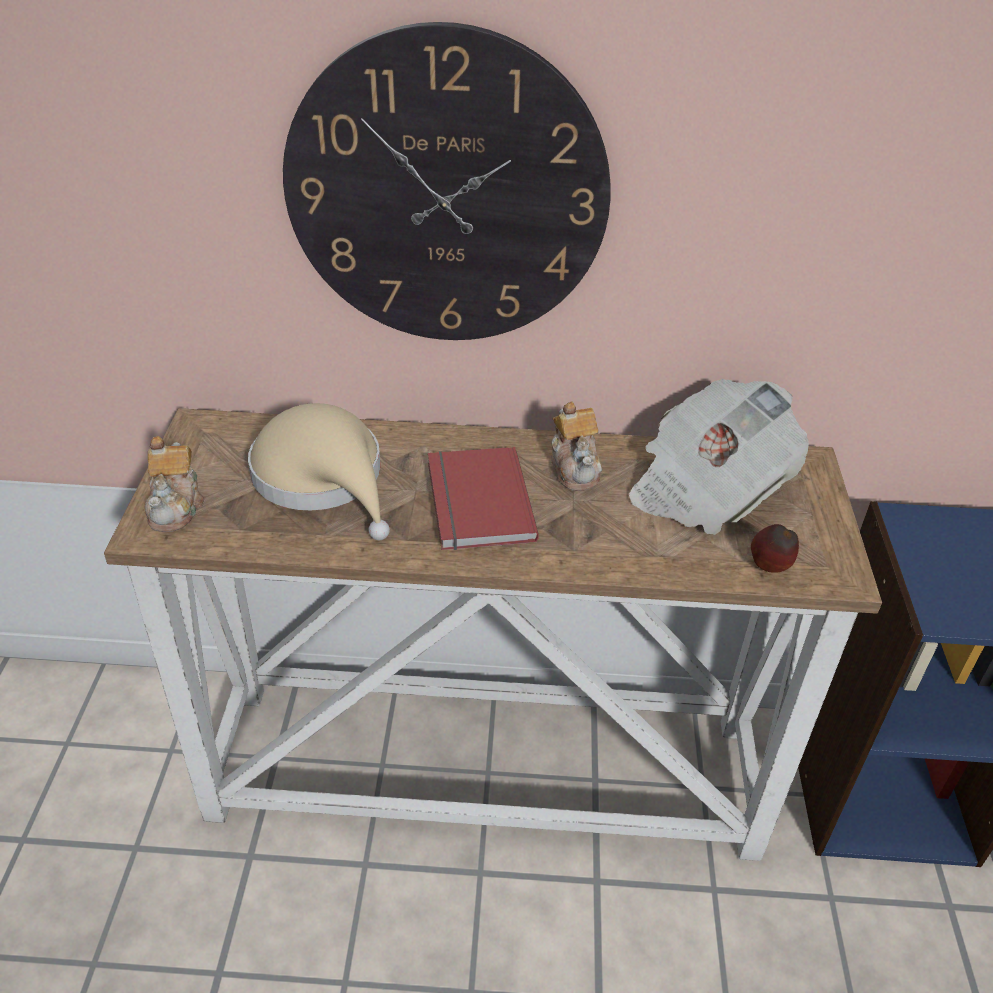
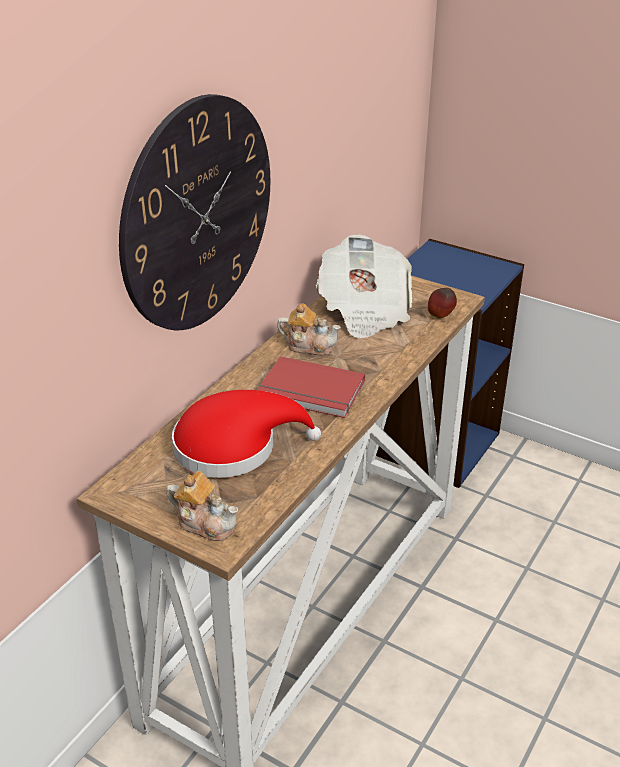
camera: 60 degrees left, 5 degrees down
(324, 479) = (234, 446): beige hat -> red hat

